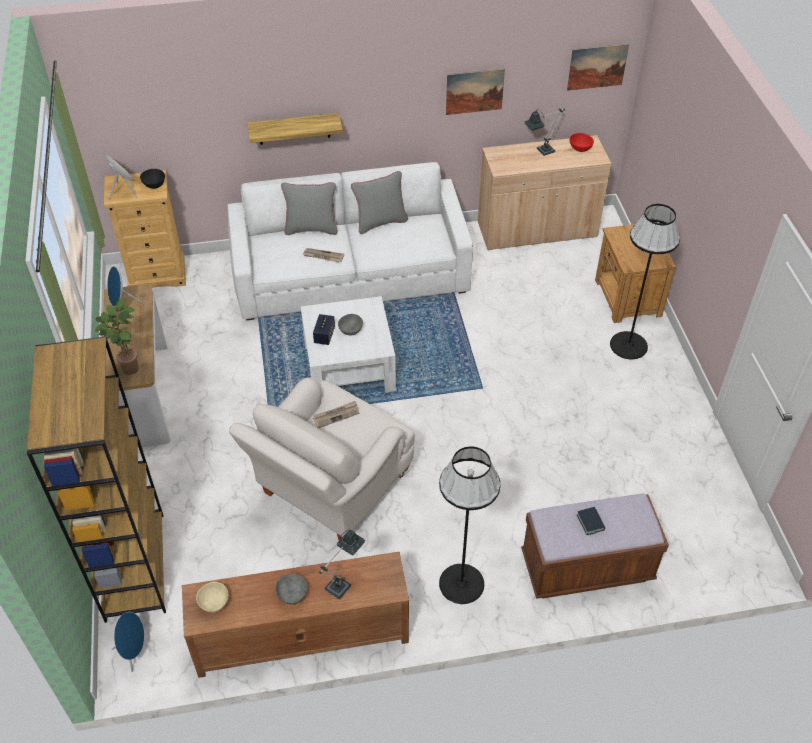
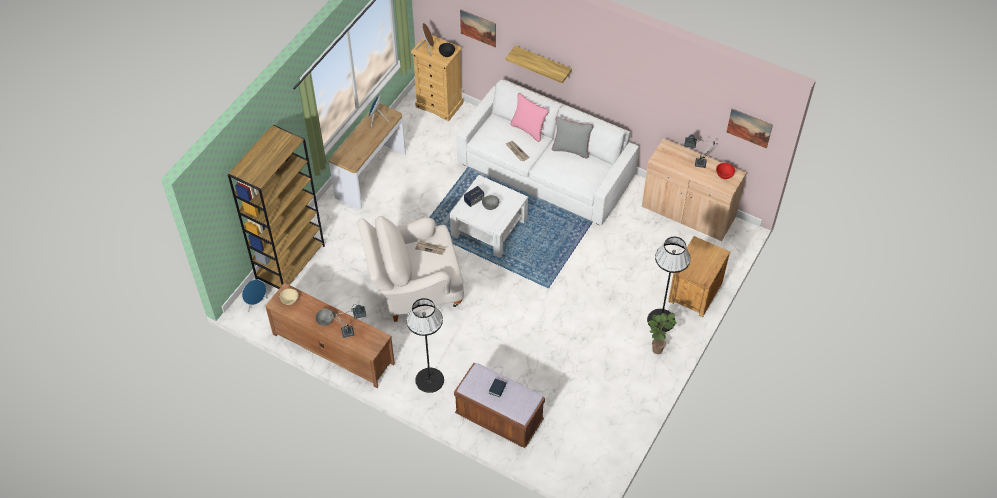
camera: 40 degrees right, 5 degrees up
(129, 367) = (351, 155): potted plant -> potted plant (657, 348)
(311, 228) = (528, 129): grey pillow -> pink pillow
(474, 91) = (662, 100): picture -> picture (478, 28)

